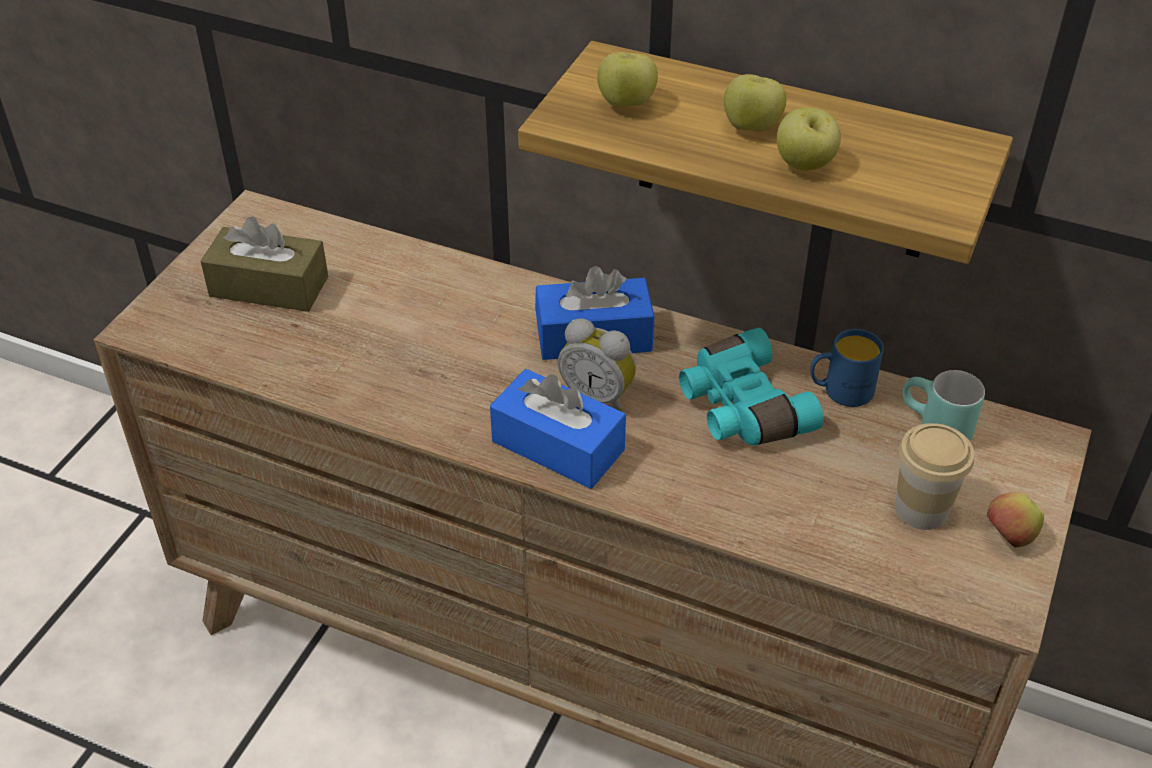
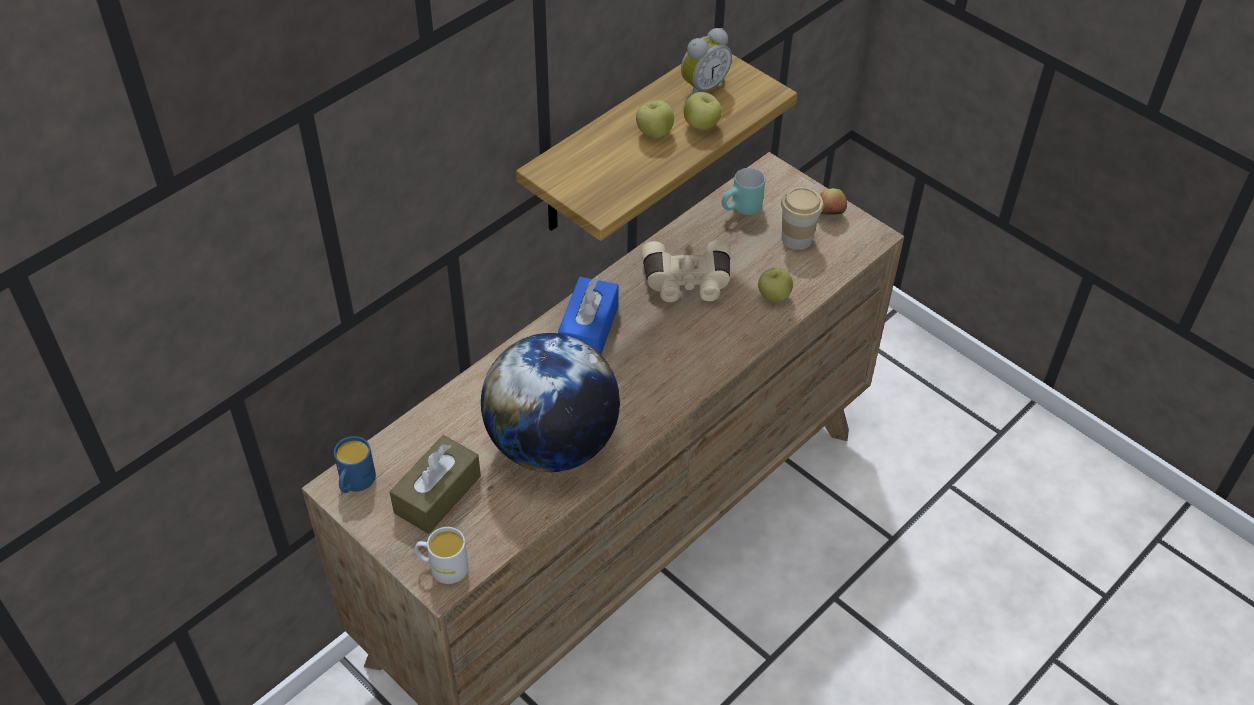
camera: 70 degrees left, 5 degrees up
(164, 321) = (442, 567): none -> white mug
(383, 357) = (552, 444): none -> globe
(558, 445) = (679, 376): blue tissue box -> none
(598, 395) = (644, 344): alarm clock -> alarm clock (702, 87)
(626, 103) = (600, 175): apple -> apple (773, 296)
(740, 408) = (686, 283): turquoise binoculars -> beige binoculars
(840, 391) = (693, 235): blue mug -> blue mug (355, 483)

